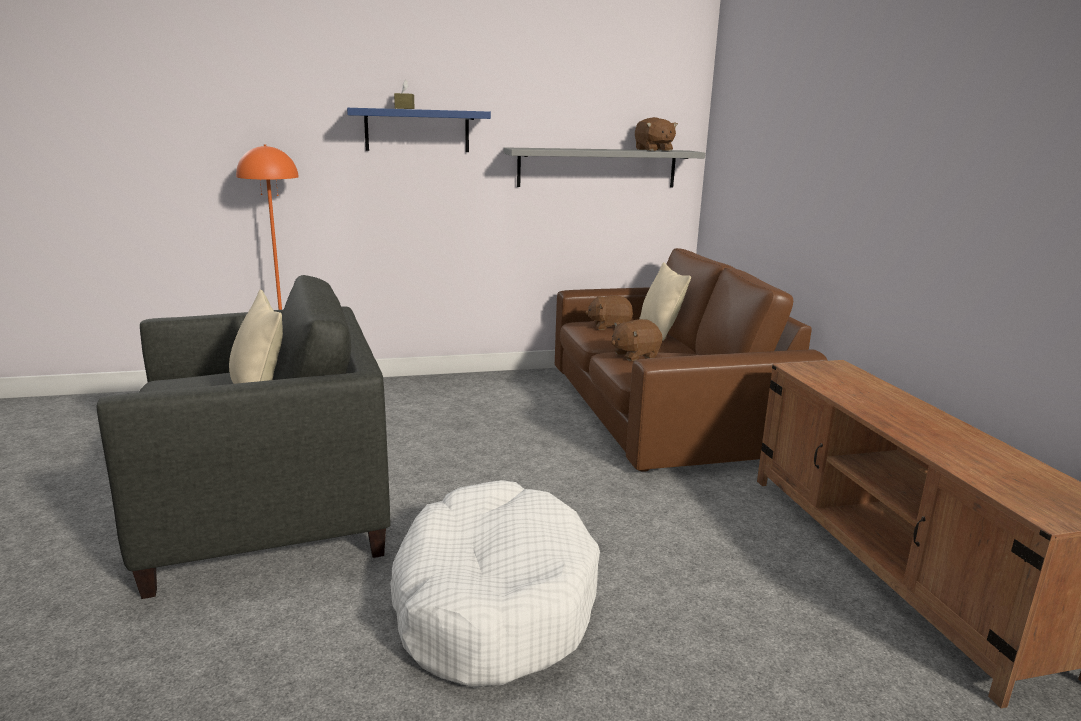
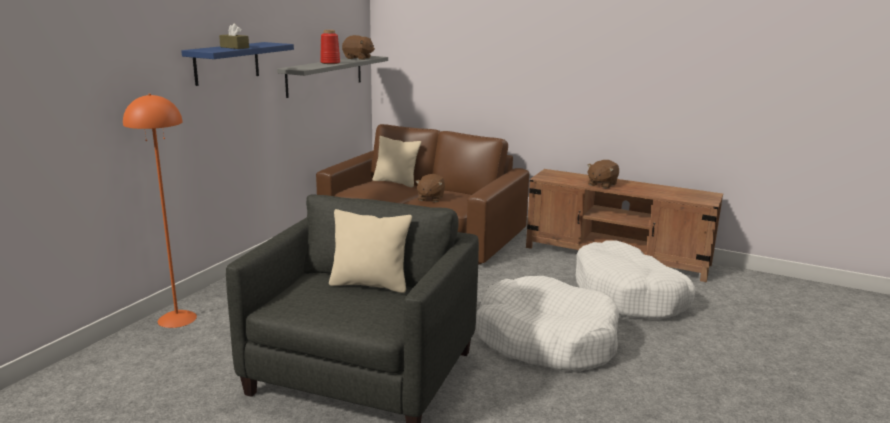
camera: 50 degrees left, 0 degrees up
(588, 149) = (330, 63): none -> red vase
(609, 326) = (376, 187): brown plush toy -> brown plush toy (601, 184)
(765, 628) = (629, 295): none -> white dog bed

